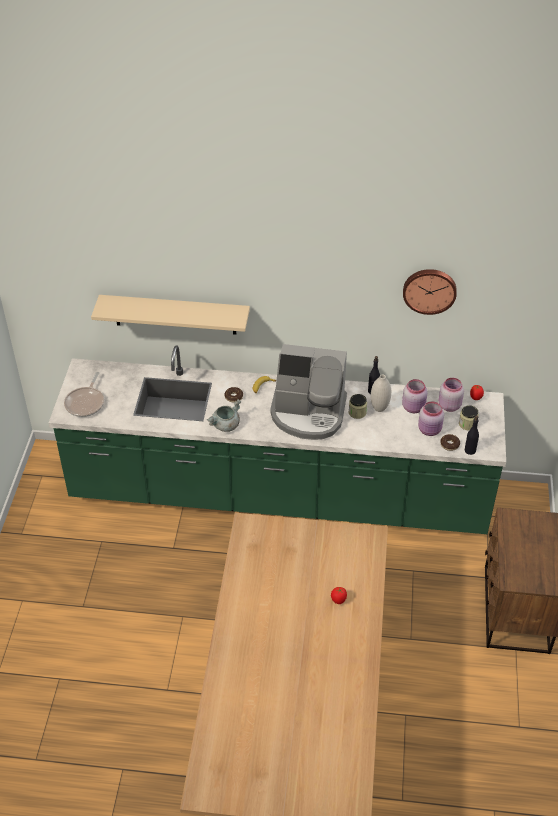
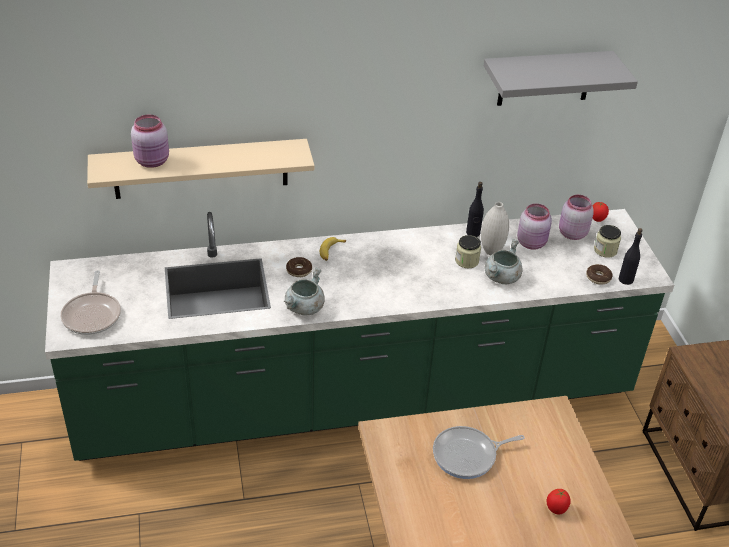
camera: 20 degrees left, 5 degrees down
(297, 551) = (468, 455): none -> frying pan
(308, 413) = (406, 273): coffee machine -> none
(376, 430) = (502, 278): none -> grey cooking pot
(429, 290) = (545, 78): wall clock -> grey shelf
(430, 430) = (565, 265): pink jar -> pink jar (153, 161)

